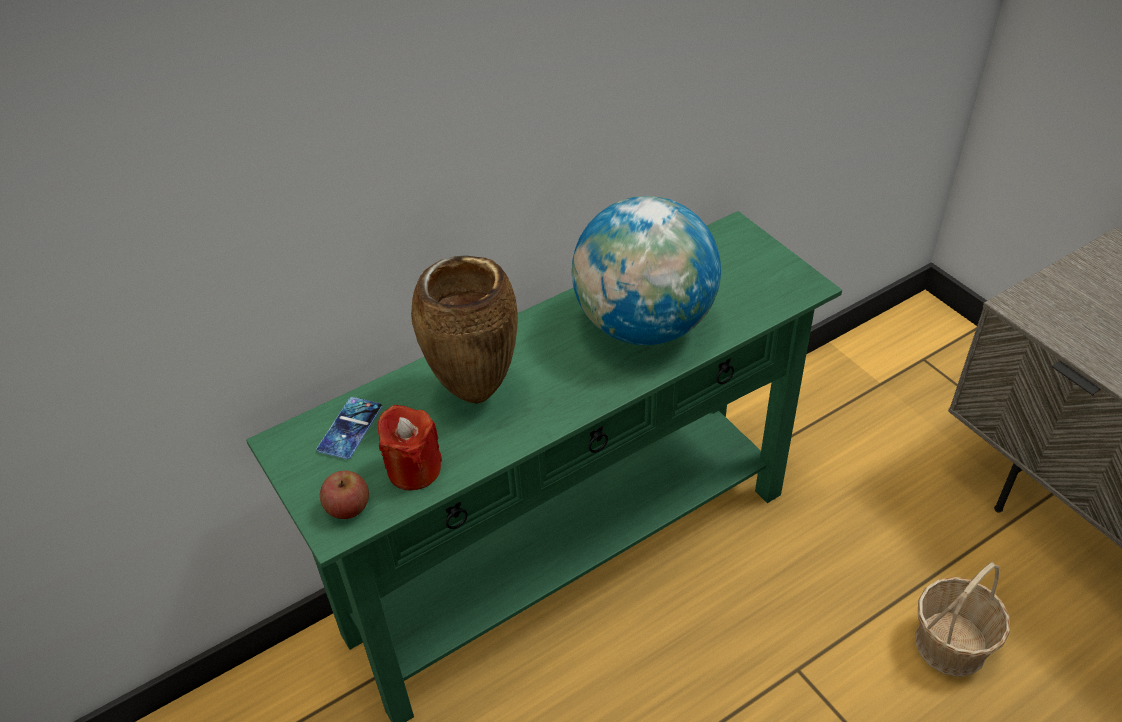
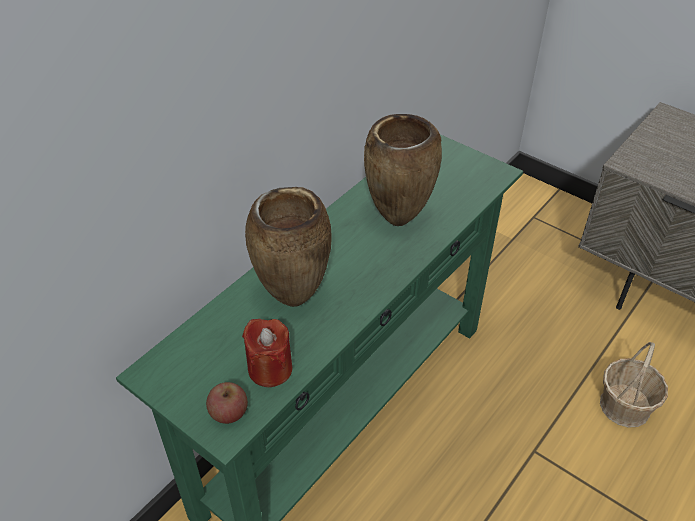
camera: 20 degrees left, 0 degrees up
(350, 428) = (202, 348): phone -> none
(644, 325) = (397, 221): globe -> brown vase

